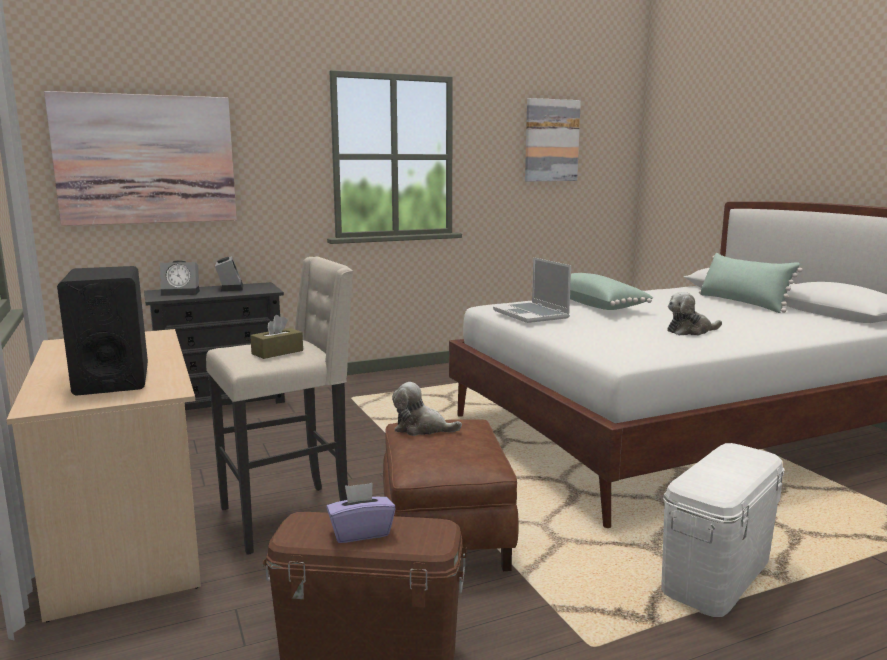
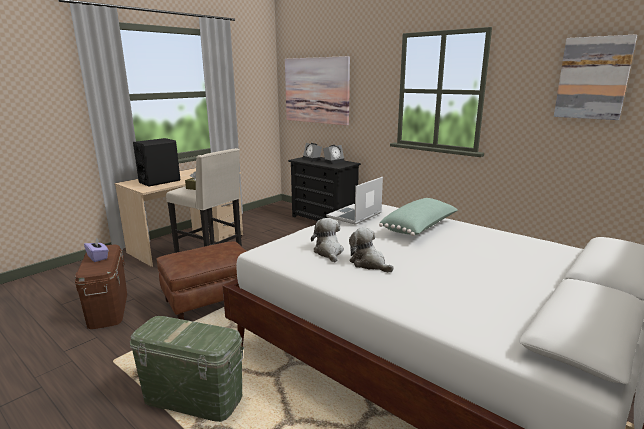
camera: 65 degrees right, 5 degrees up
(422, 429) = (221, 246): plush toy -> plush toy (328, 252)
(717, 575) = (193, 398): white storage box -> green storage box
(742, 303) = (544, 279): green pillow -> none

